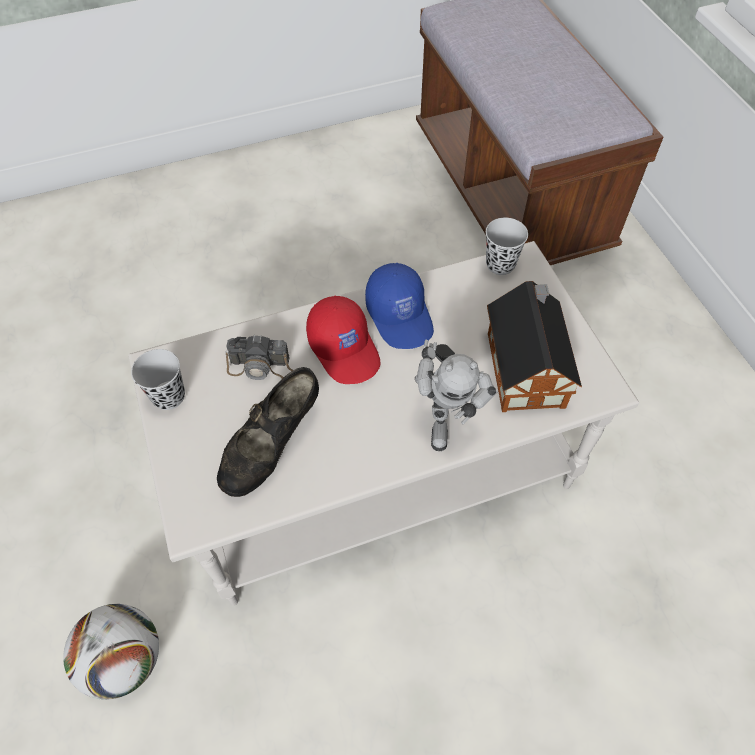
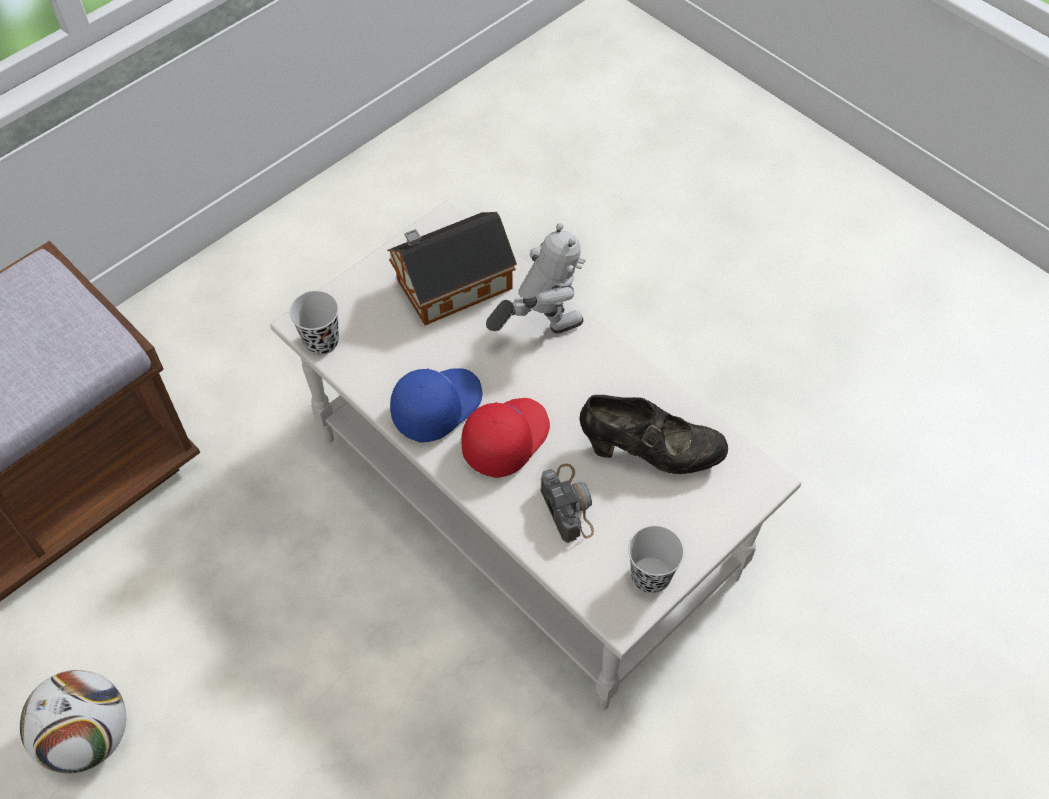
camera: 115 degrees left, 0 degrees up
(125, 660) = (845, 649): football -> football (88, 737)

